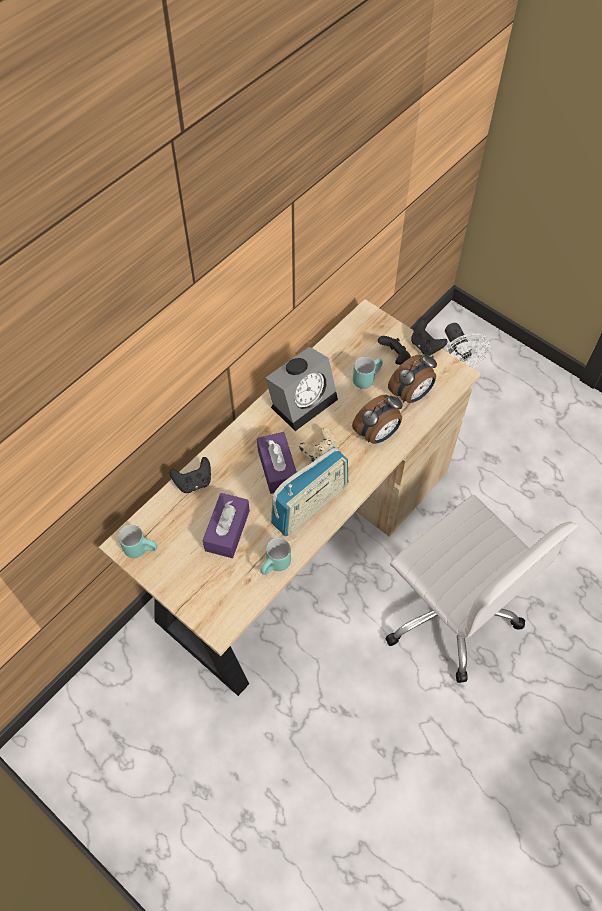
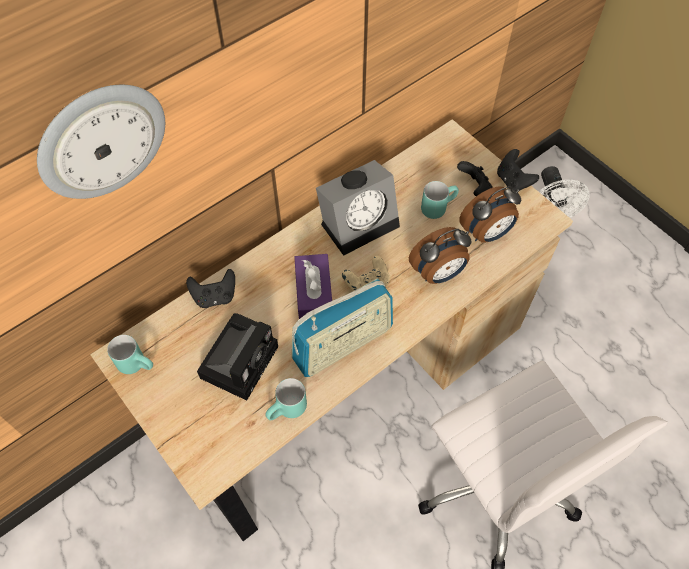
camera: 10 degrees right, 0 degrees up
(114, 370) = (101, 141): none -> wall clock
(227, 530) = (240, 359): purple tissue box -> camera

